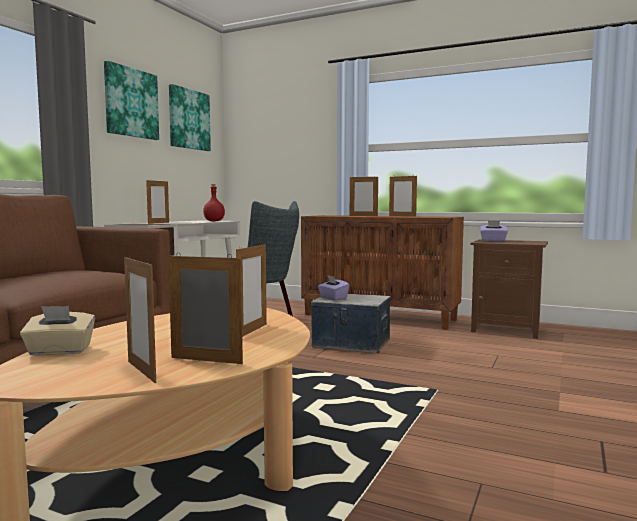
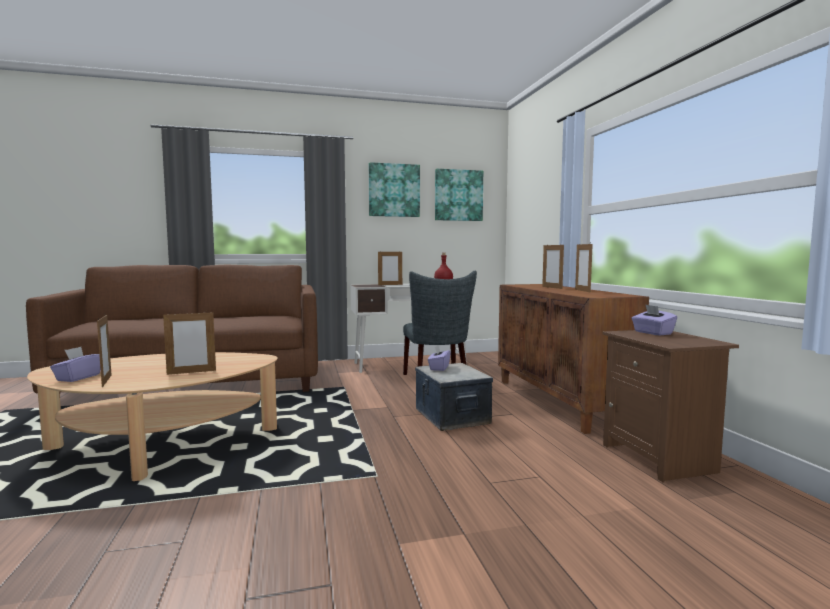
camera: 50 degrees right, 0 degrees up
(59, 351) = (115, 360): beige tissue box -> none
(141, 371) = (78, 377): picture frame -> purple tissue box

